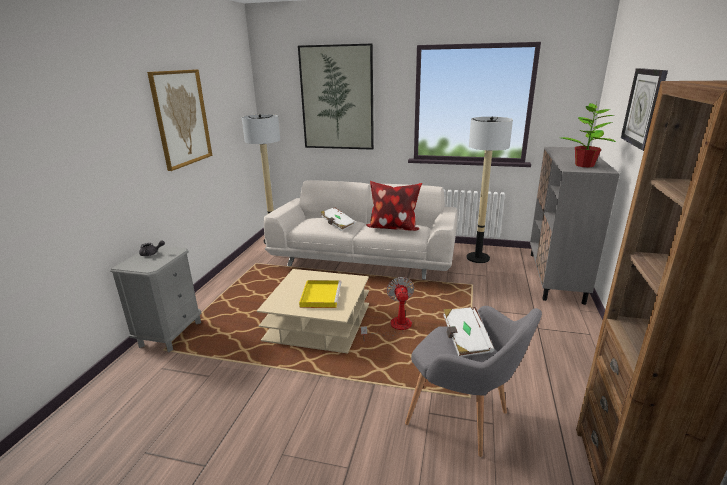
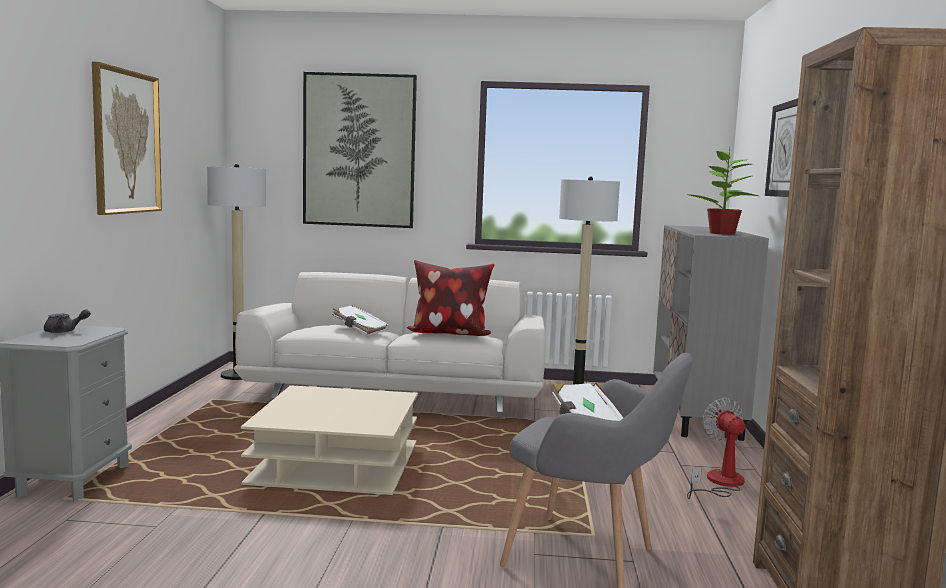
camera: 10 degrees left, 15 degrees down
(320, 295) = (345, 411): yellow tray -> none
(394, 327) = (462, 467): fan -> fan (719, 483)

